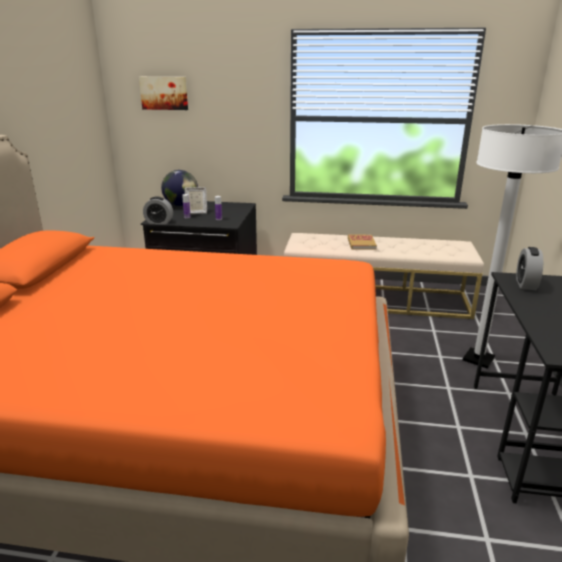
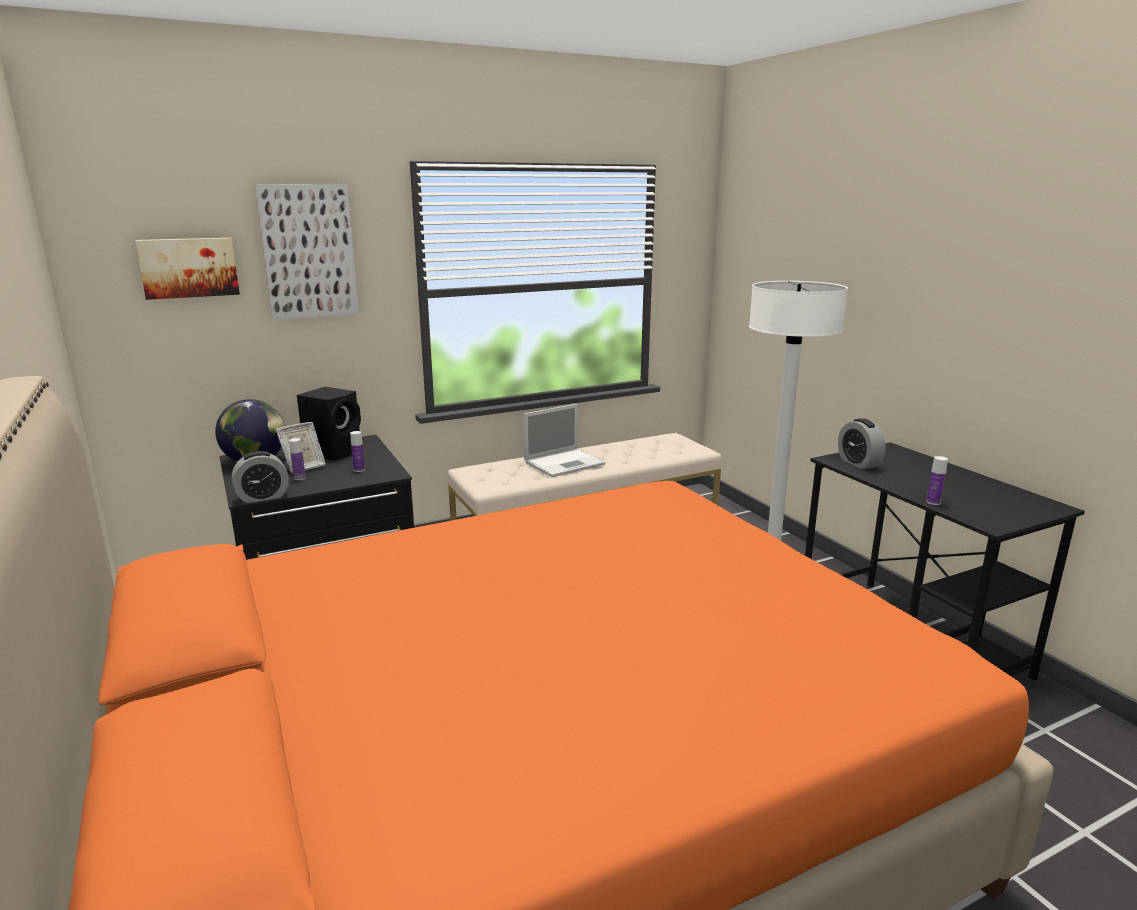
camera: 35 degrees left, 5 degrees down
(222, 208) = (335, 452): none -> black speaker
(226, 87) = (309, 252): none -> picture
(361, 243) = (565, 463): book -> laptop
(536, 325) = (933, 502): none -> bottle

